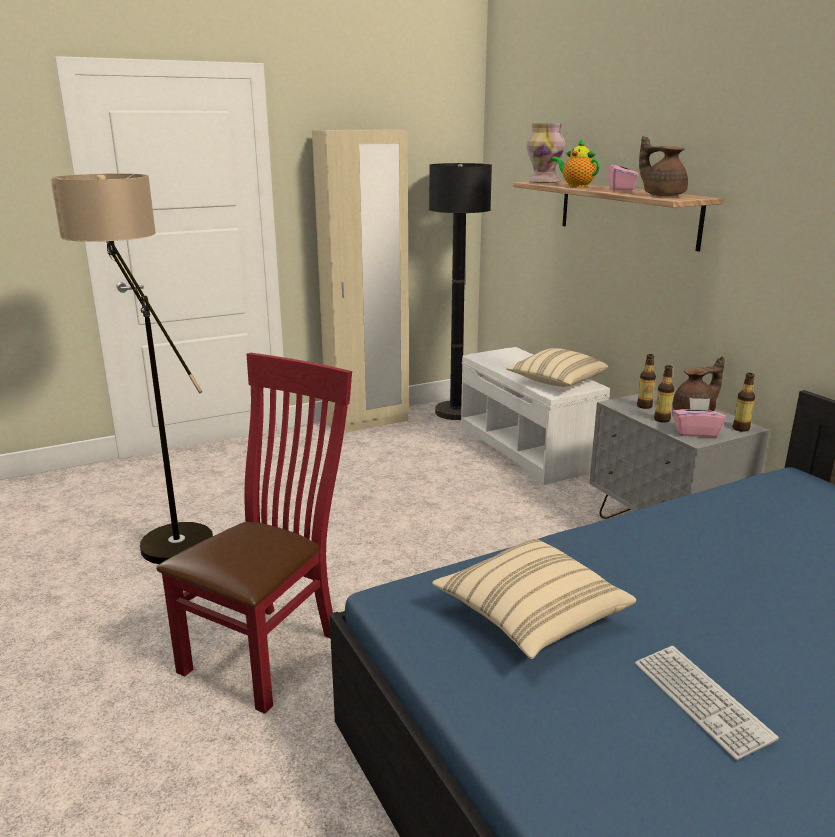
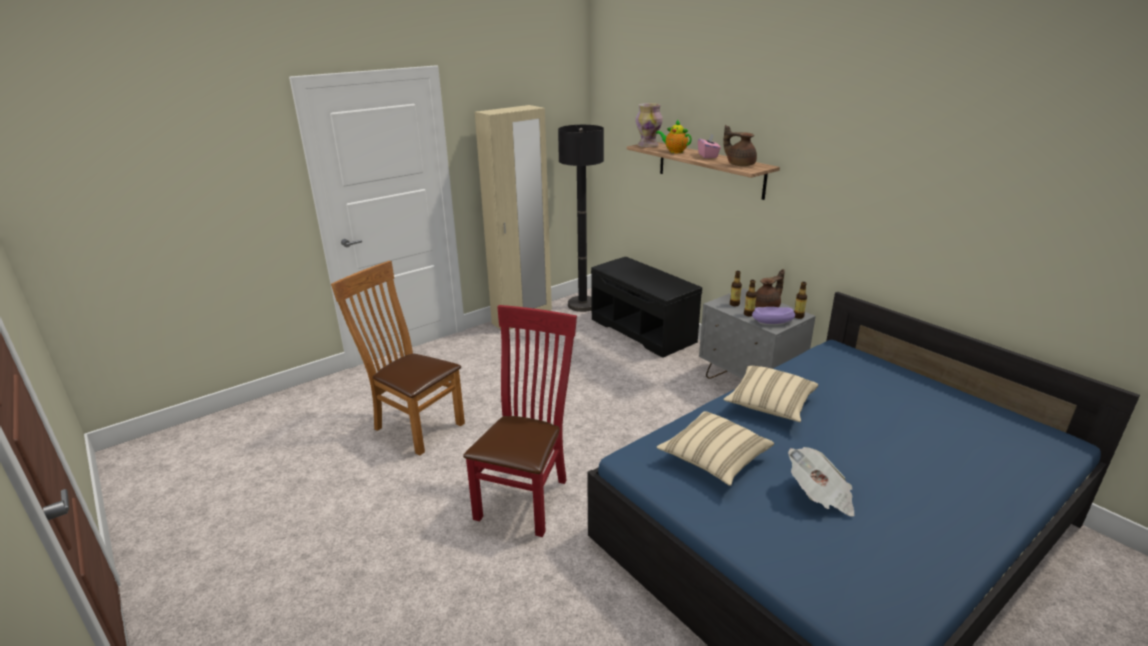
camera: 10 degrees left, 5 degrees up
(163, 535) = (414, 425): floor lamp -> brown chair
(528, 449) = (644, 330): white bench -> black bench
(556, 382) = (665, 286): beige pillow -> beige pillow (769, 405)
(695, 432) = (772, 322): pink tissue box -> purple bowl
(701, 701) = (820, 496): keyboard -> newspaper

